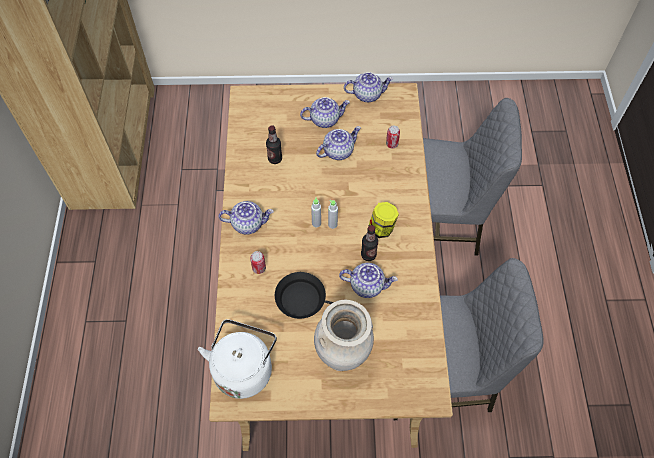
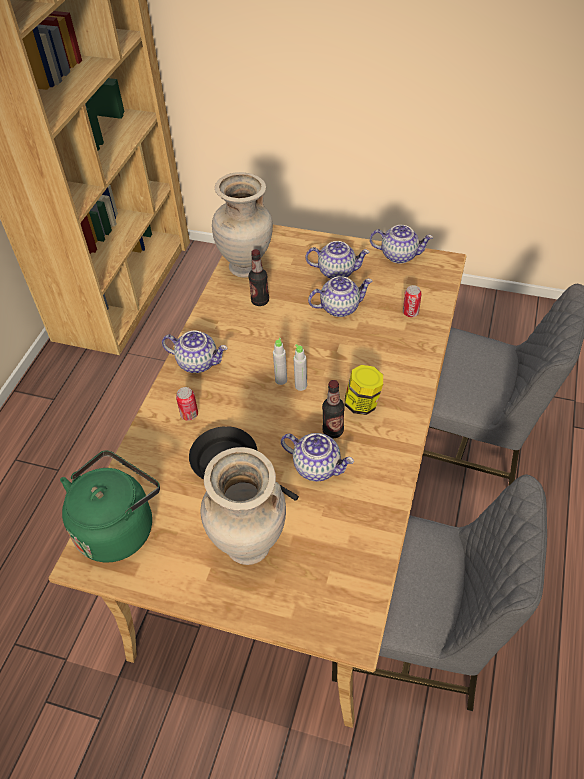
camera: 20 degrees right, 10 degrees down
(244, 368) = (118, 526): white kettle -> green kettle
(253, 131) = (246, 268): none -> beige vase

